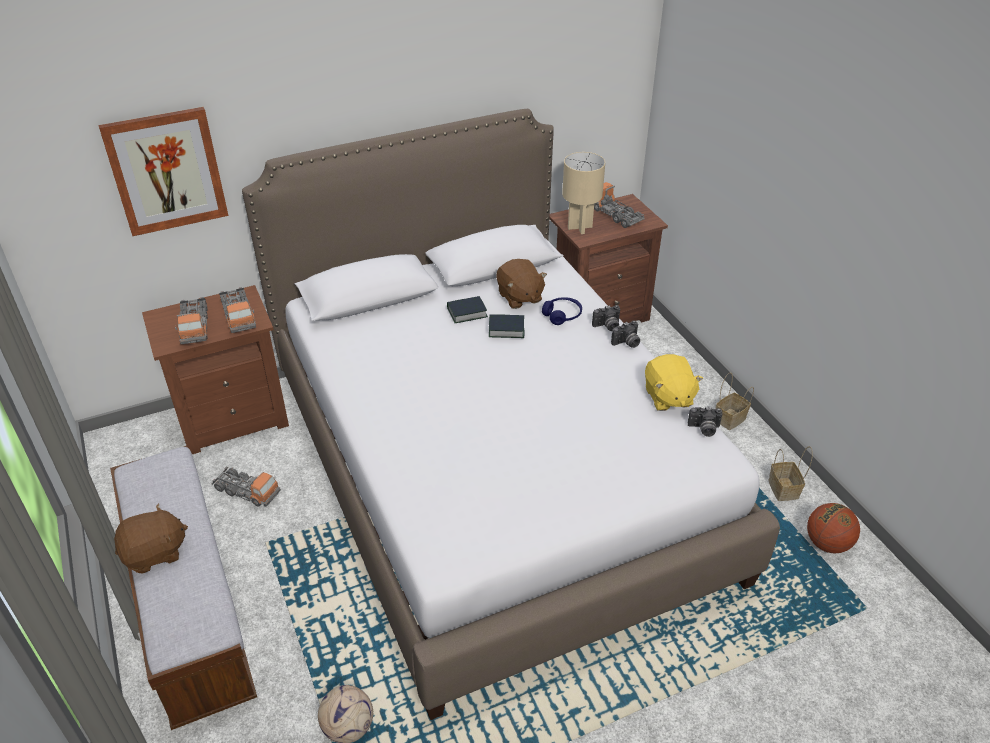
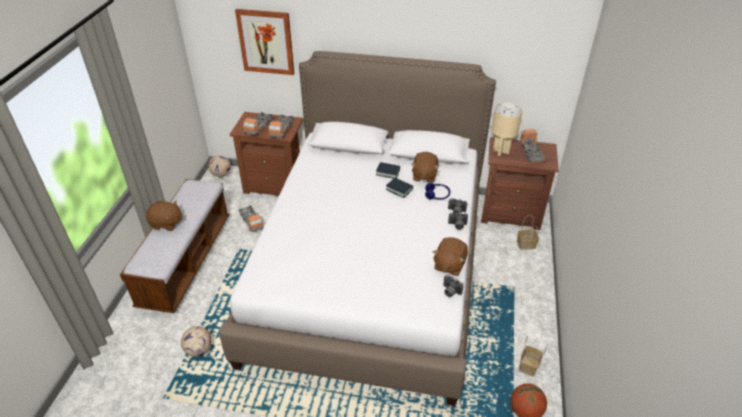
camera: 35 degrees right, 0 degrees up
(120, 443) = (221, 174): none -> football
(668, 397) = (449, 265): yellow plush toy -> brown plush toy
(729, 420) = (534, 310): basket -> basket (525, 245)

